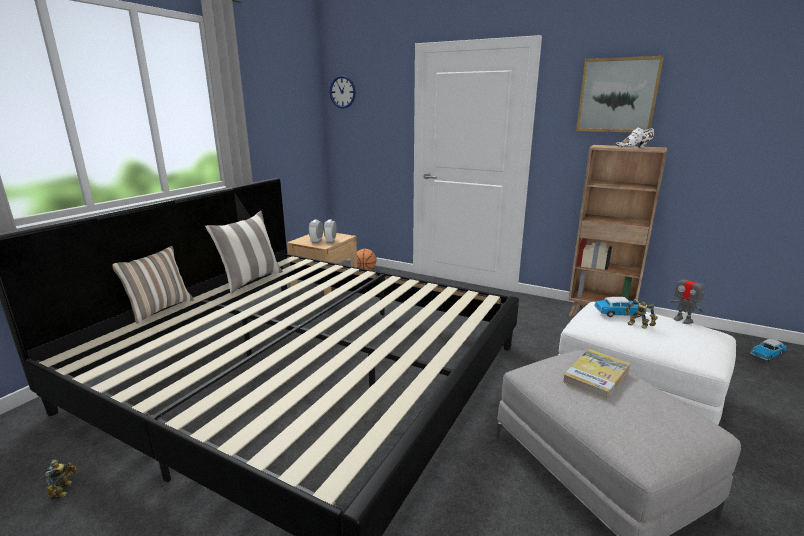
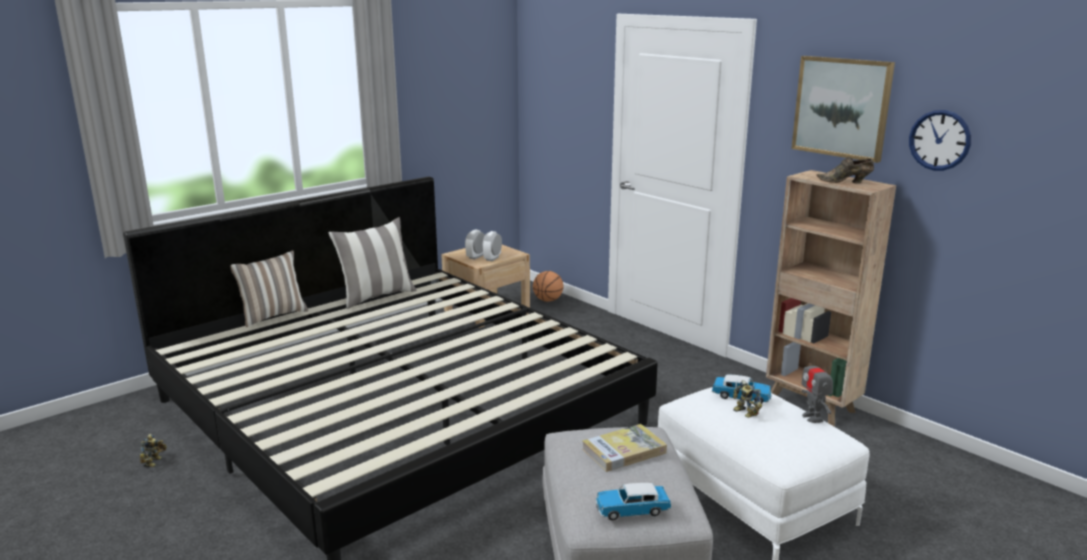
camera: 20 degrees right, 0 degrees up
(342, 92) = (538, 65): wall clock -> wall clock (939, 140)
(634, 147) = (846, 182): white shoe -> brown shoe
(766, 354) = (1001, 496): toy car -> toy car (632, 510)

